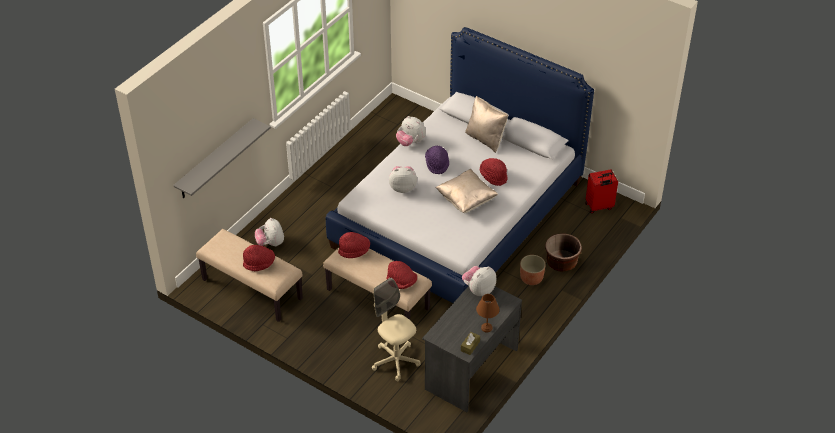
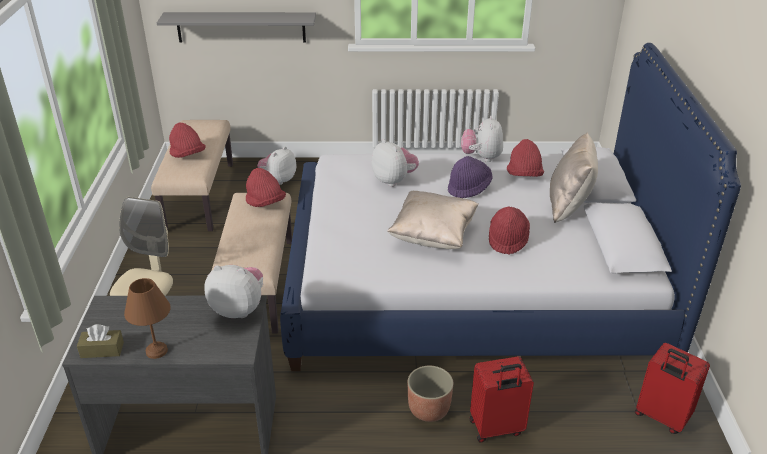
camera: 55 degrees right, 10 degrees down
(401, 282) = (241, 258): red hat -> red hat (524, 175)
(561, 262) = (496, 428): brown planter -> red suitcase

